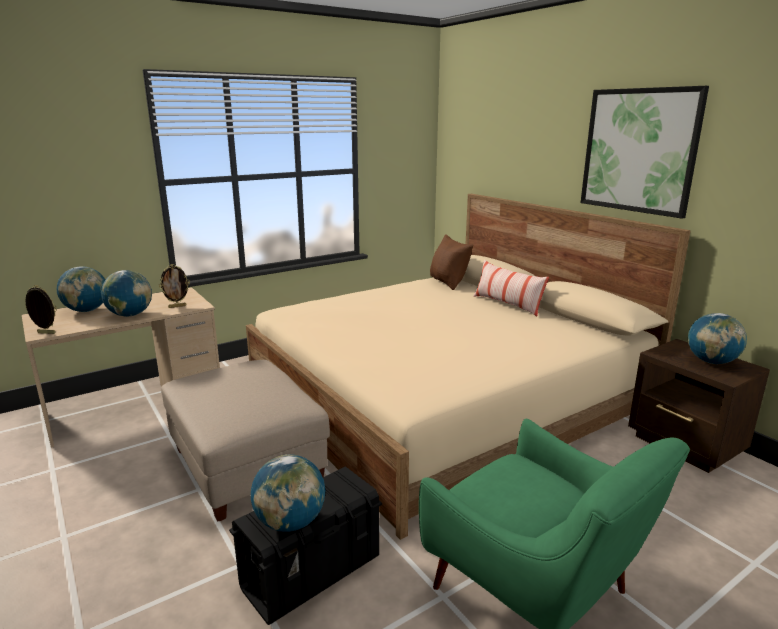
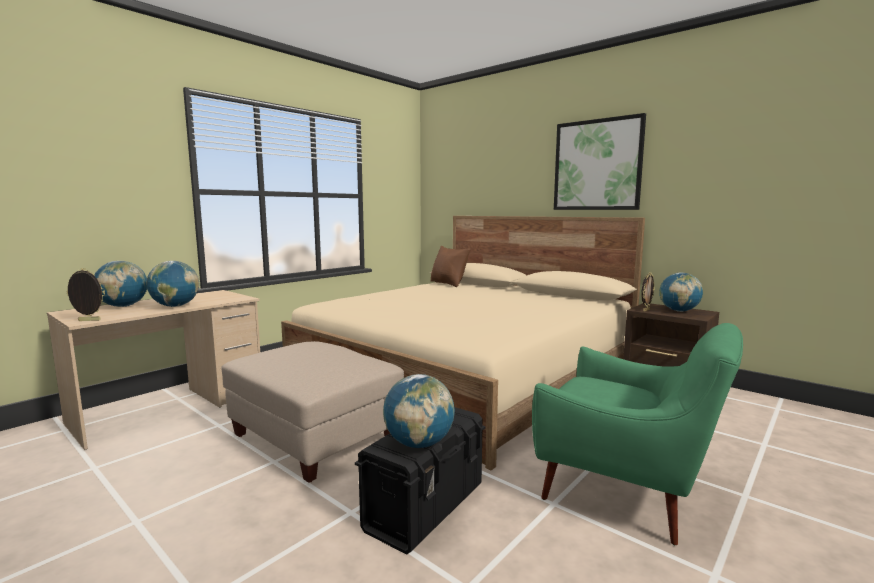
camera: 15 degrees left, 10 degrees down
(177, 306) = (220, 299): picture frame -> picture frame (646, 310)
(507, 304) = (507, 292): pillow -> none

